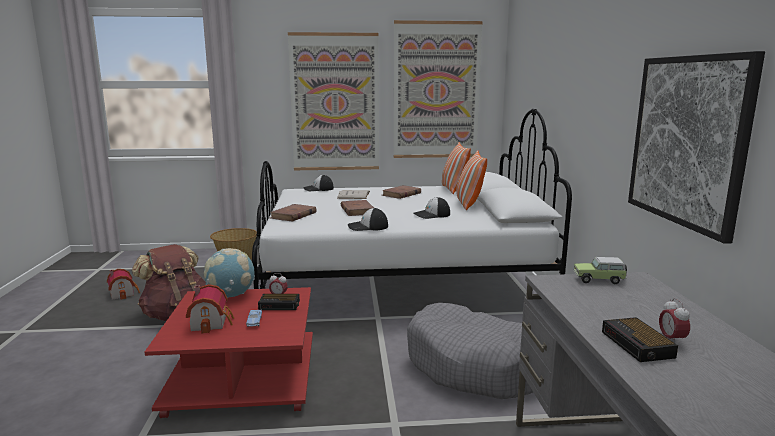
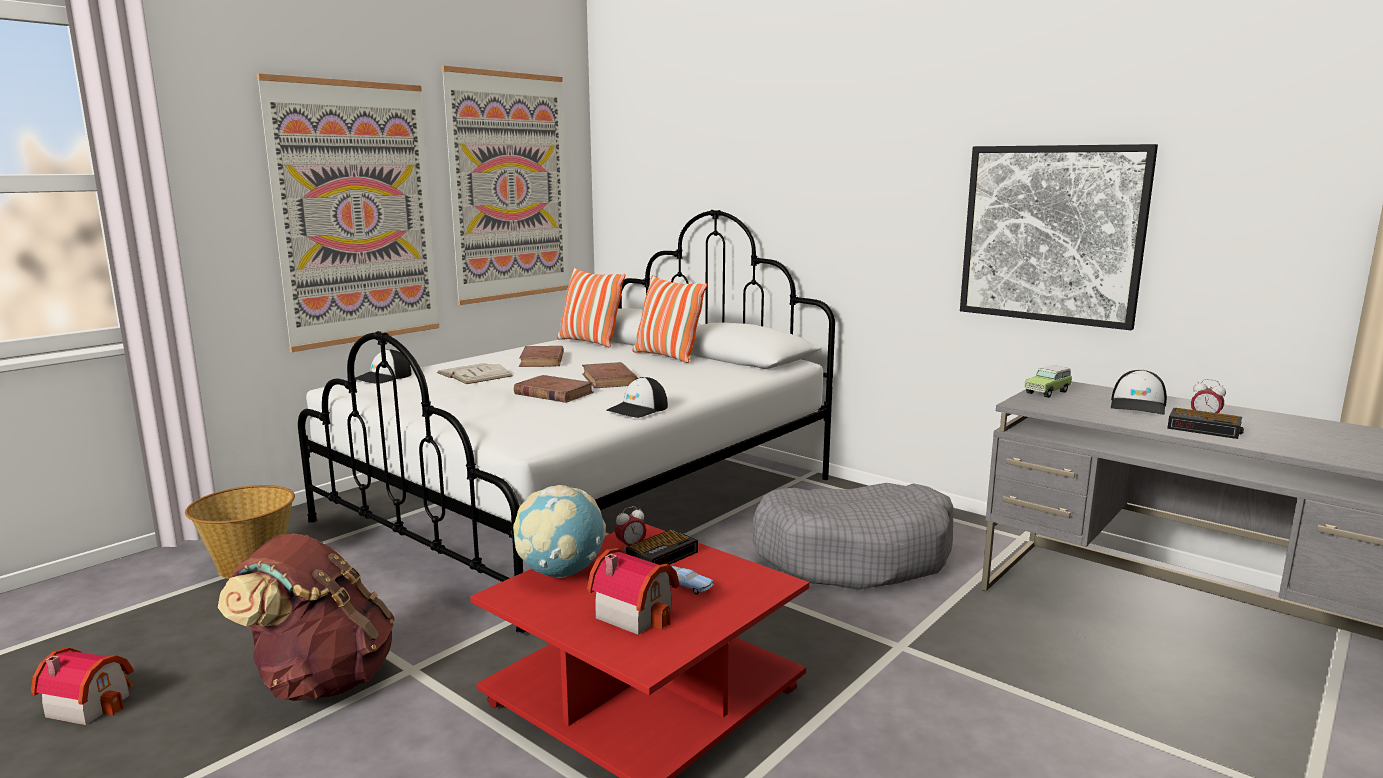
camera: 45 degrees left, 0 degrees up
(293, 215) = (481, 421): brown book -> brown book (609, 379)
(432, 215) = (665, 377): cap -> cap (1138, 406)

